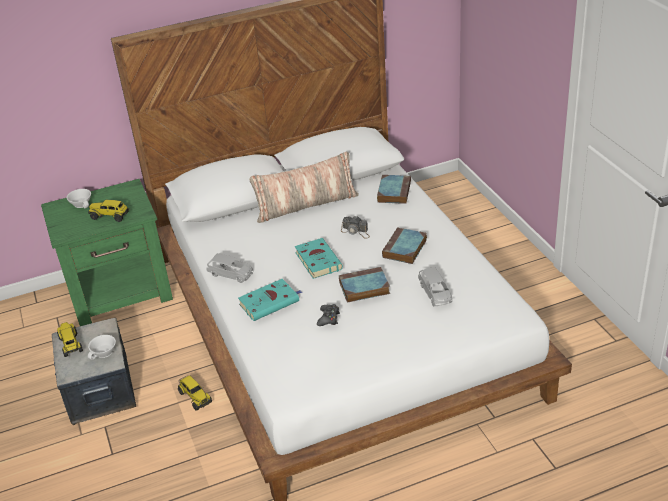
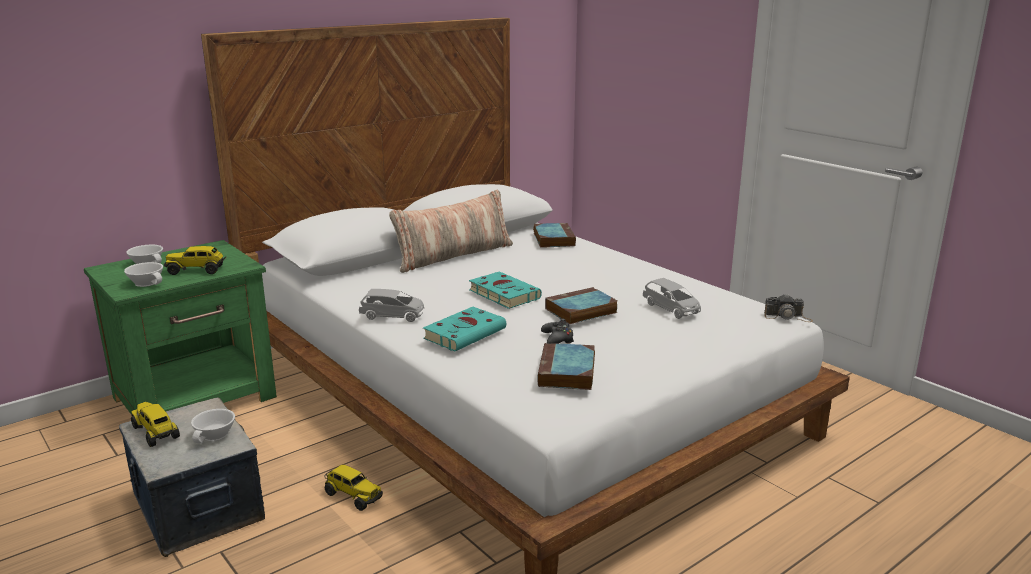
camera: 20 degrees left, 15 degrees down
(76, 227) = (148, 282): none -> white cup
(356, 232) = (532, 270): camera -> camera (787, 317)
(404, 249) = (603, 278): book -> book (567, 373)

